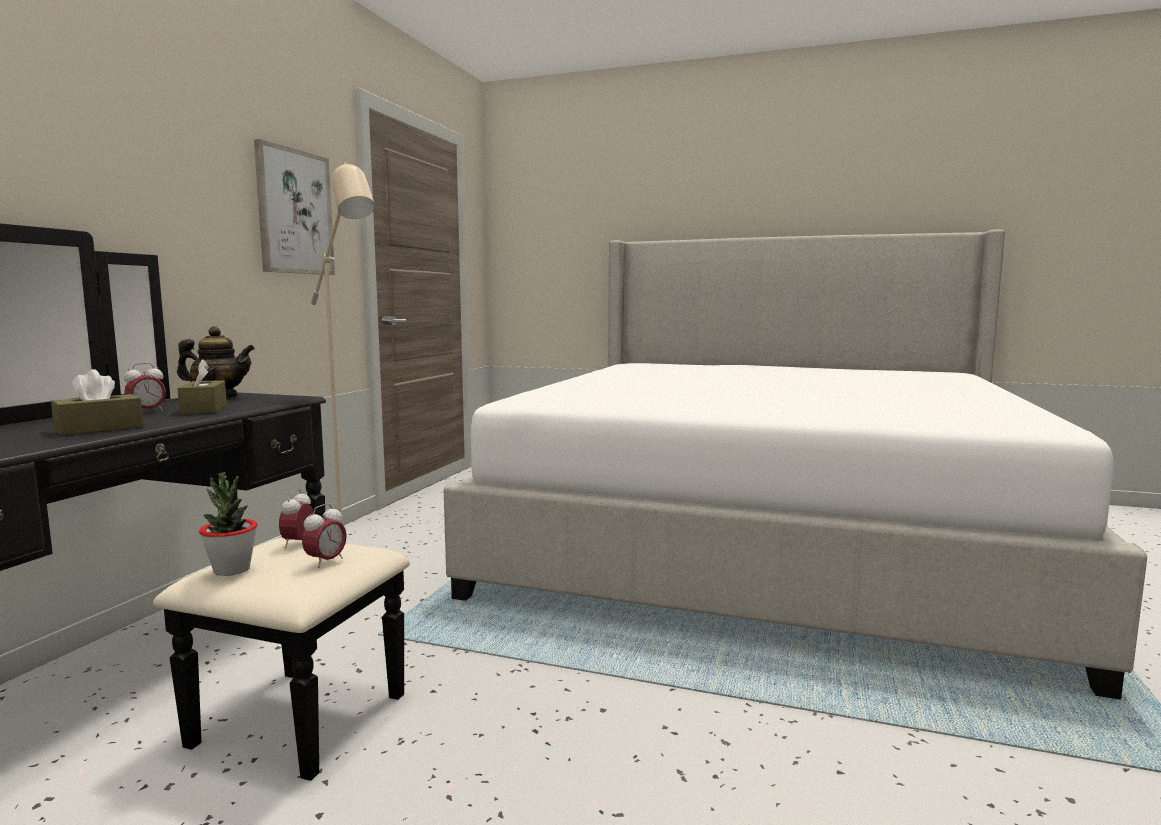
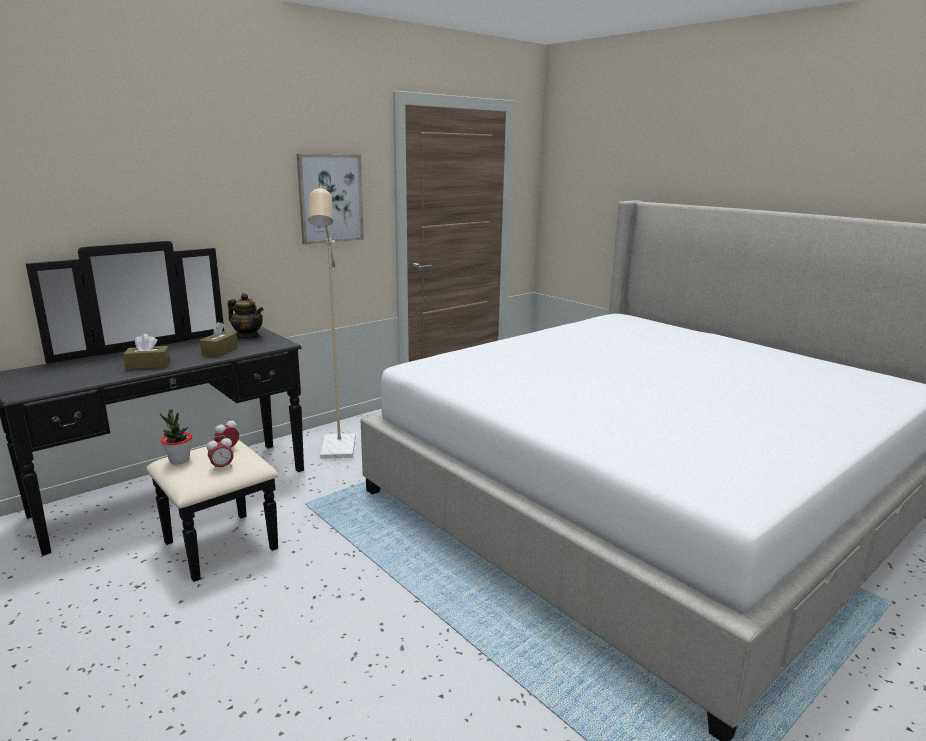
camera: 30 degrees right, 10 degrees up
(147, 412) = (192, 349): alarm clock -> none

